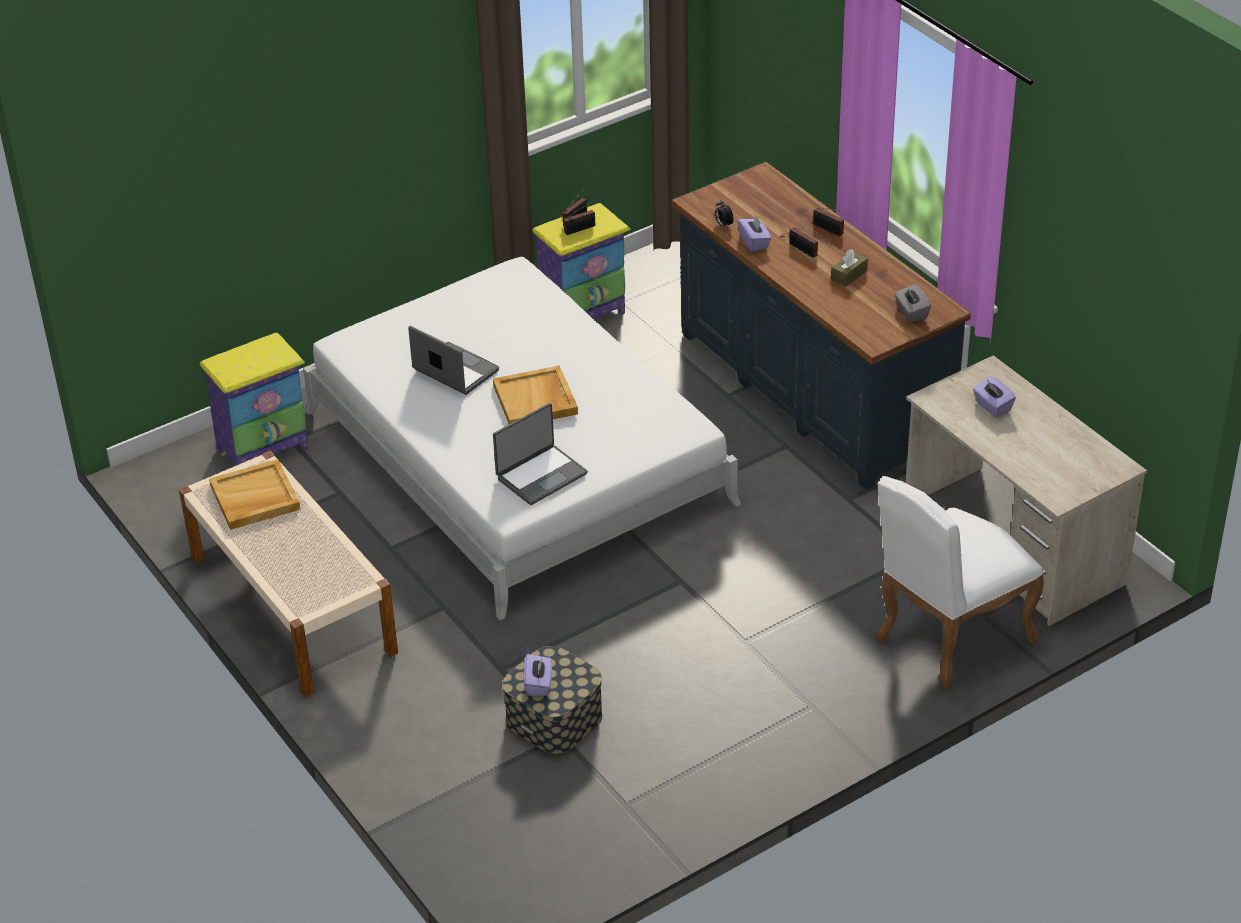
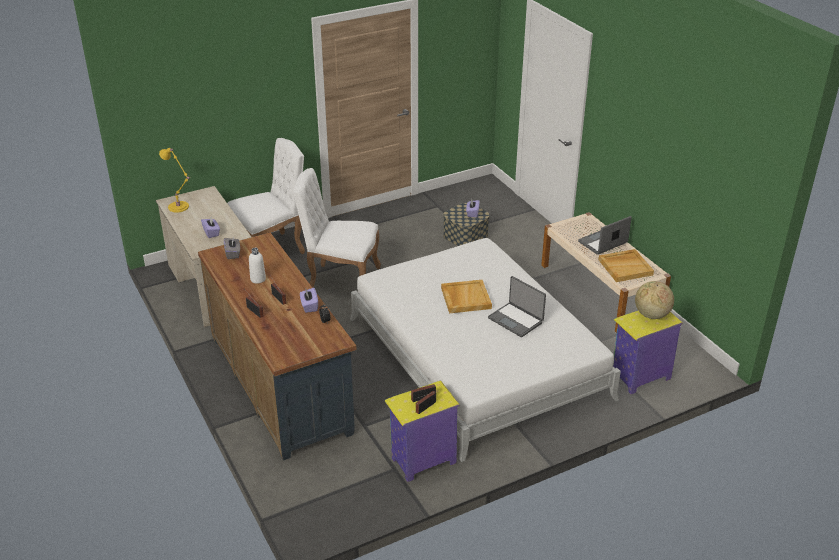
camera: 175 degrees left, 5 degrees down
(244, 366) = (651, 315): none -> globe
(541, 475) = (465, 260): laptop -> laptop (603, 243)
(779, 580) = (342, 281): none -> white chair
(849, 275) = (258, 279): brown tissue box -> white bottle
(1087, 455) = (179, 207): none -> yellow table lamp

